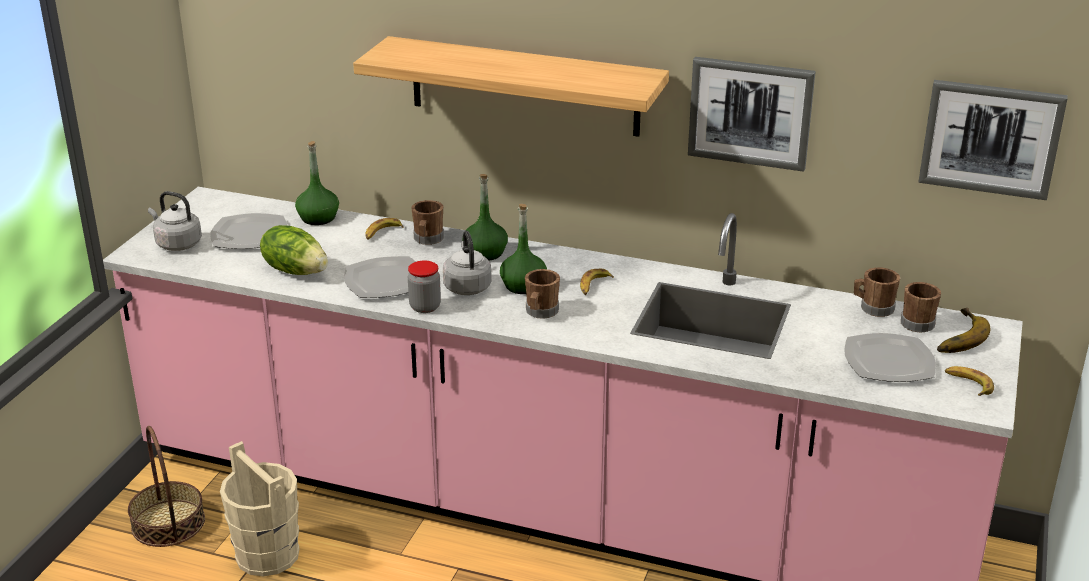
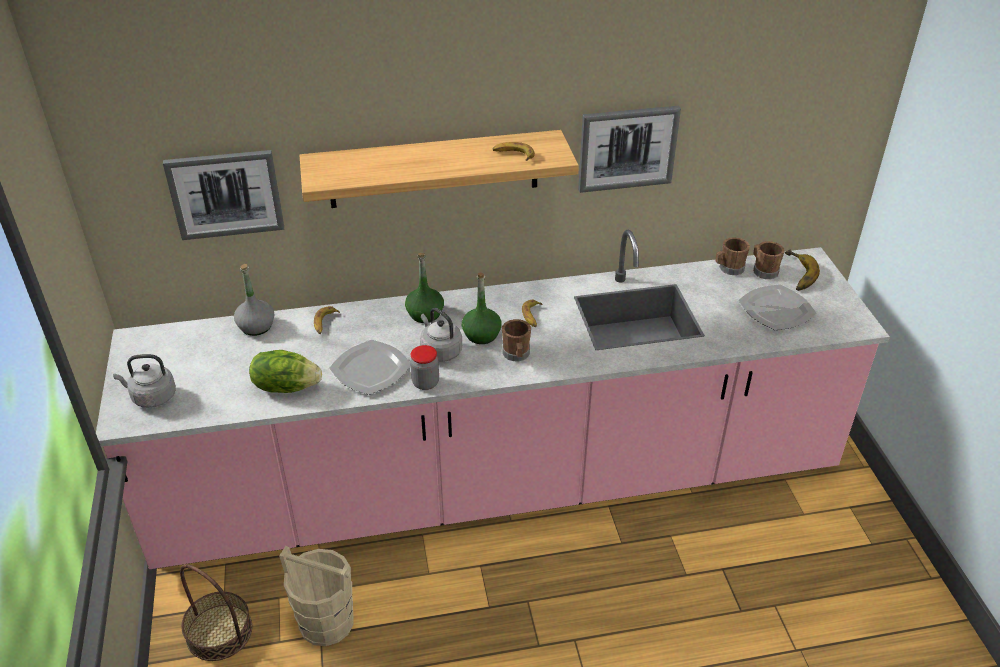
camera: 30 degrees left, 10 degrees up
(248, 235) = (210, 365): plate -> none
(318, 218) = (256, 326): green bottle -> grey bottle
(427, 240) = (368, 317): brown mug -> none
(968, 384) = (836, 310): banana -> banana (513, 155)
(991, 138) = (803, 127): picture -> picture (225, 194)

